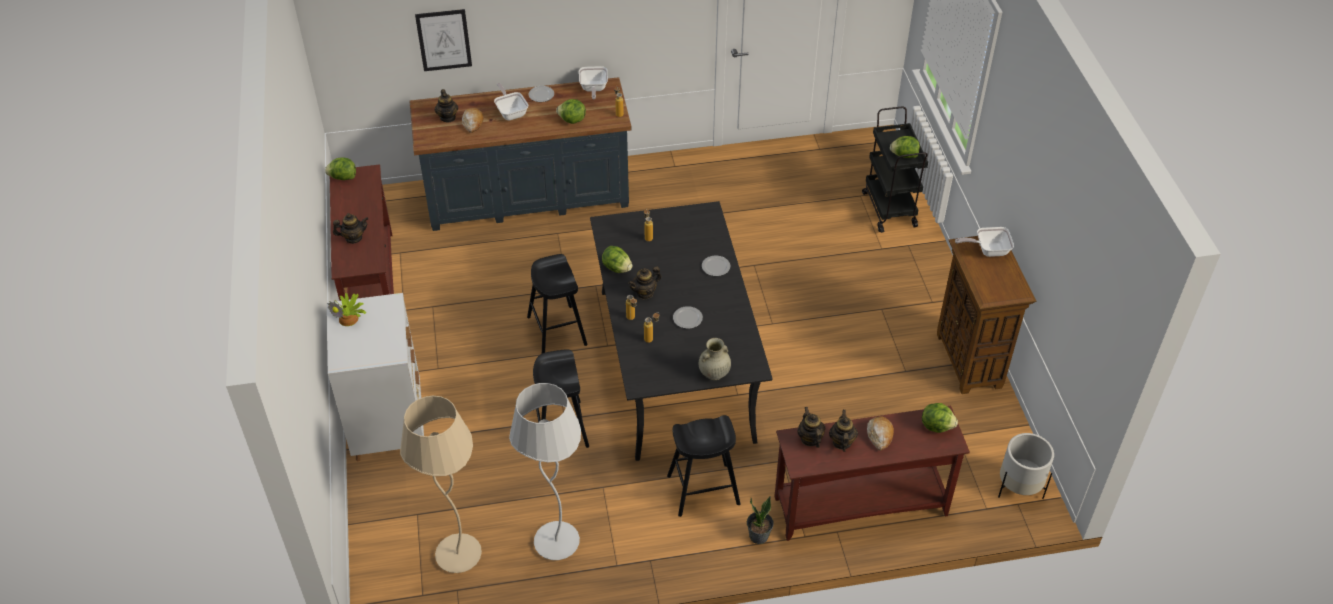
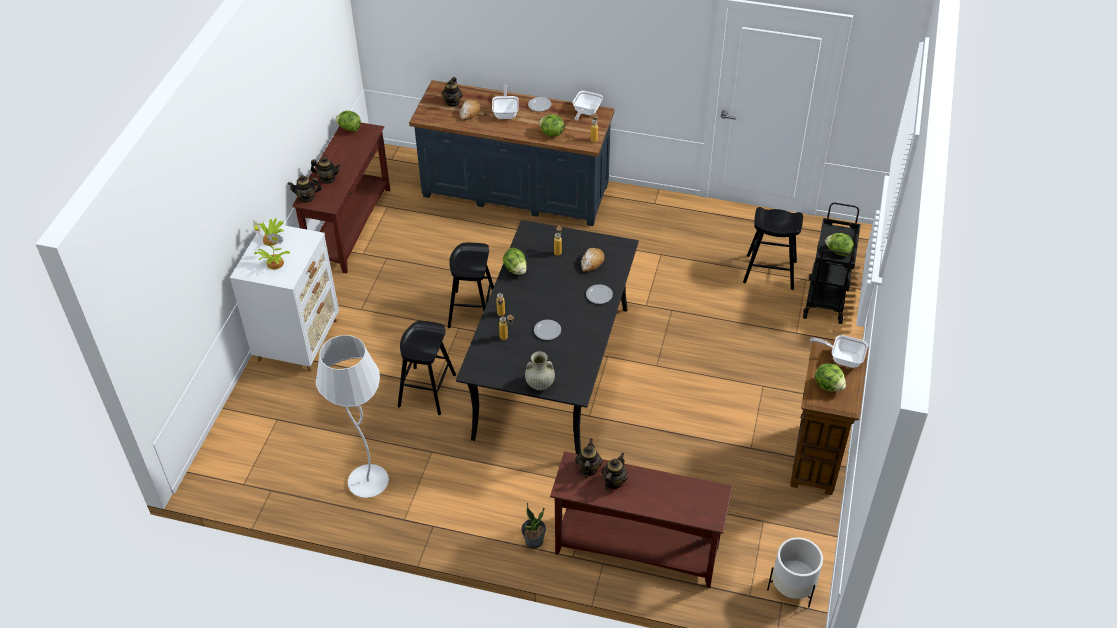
camera: 25 degrees right, 0 degrees up
(369, 343) = (274, 264): none -> potted plant
(444, 40) = (465, 35): picture -> none
(458, 555) = (288, 463): beige floor lamp -> none
(645, 293) = (525, 297): teapot -> teapot (306, 198)
(703, 490) = (511, 485): black stool -> black stool (770, 272)
(880, 435) = (651, 488): bread -> bread (592, 262)
(936, 425) = (707, 498): lettuce -> lettuce (829, 385)

